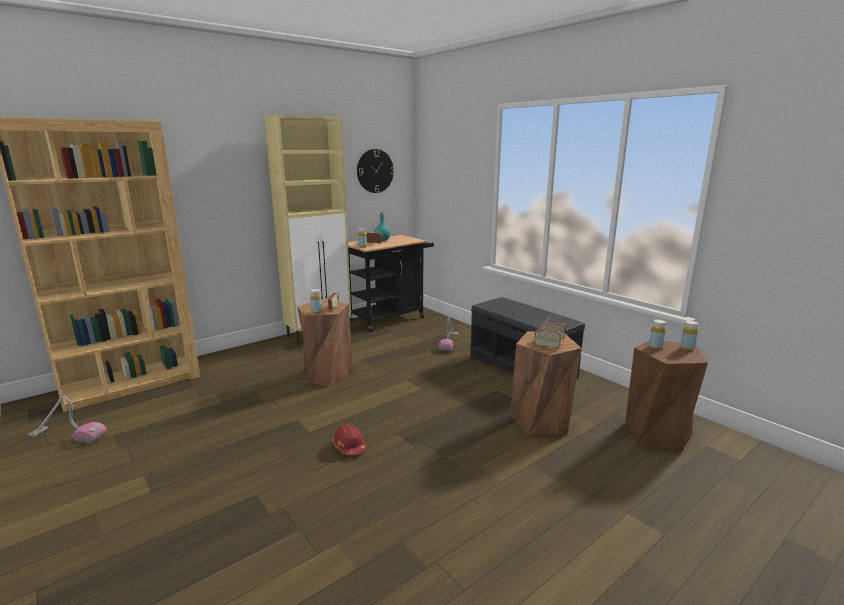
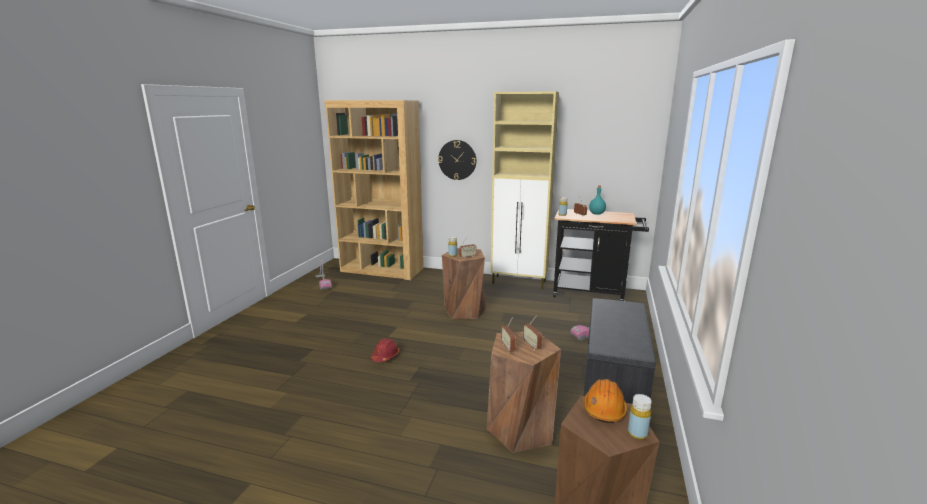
camera: 55 degrees right, 0 degrees up
(375, 171) = (610, 143): wall clock -> wall clock (457, 160)
(655, 347) = (604, 409): yellow bottle -> orange hard hat

